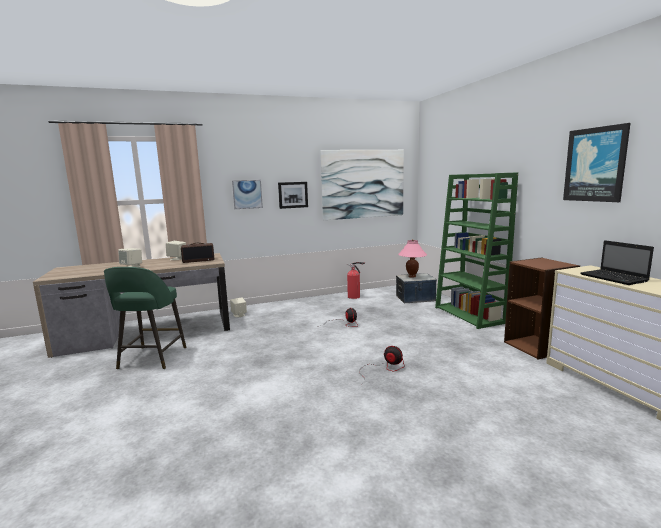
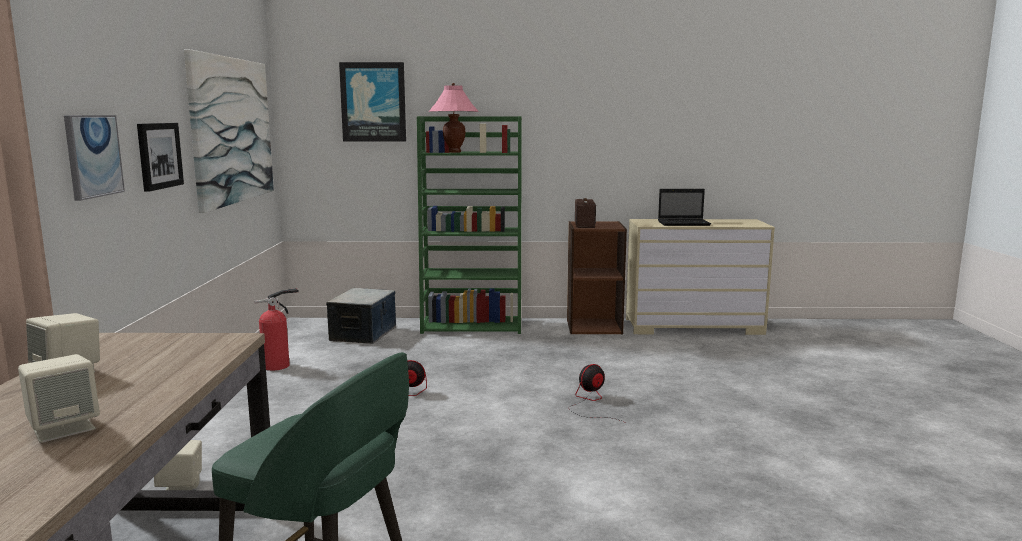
camera: 70 degrees left, 0 degrees up
(199, 260) = (165, 352): radio -> radio (584, 224)
(412, 276) = (356, 296): pink table lamp -> pink table lamp (454, 152)
(595, 164) = (621, 111): picture -> picture (373, 102)

